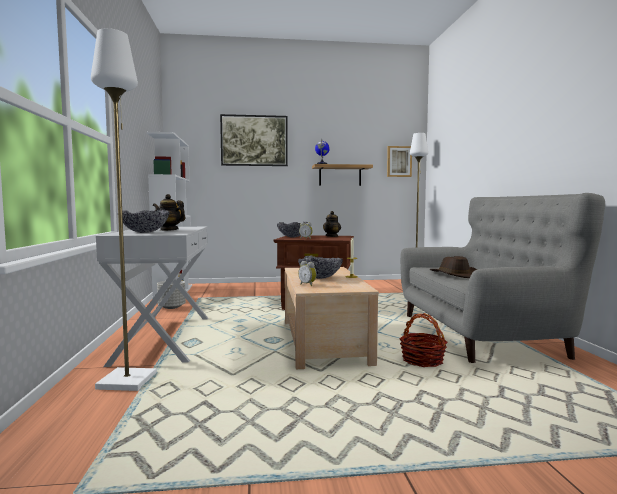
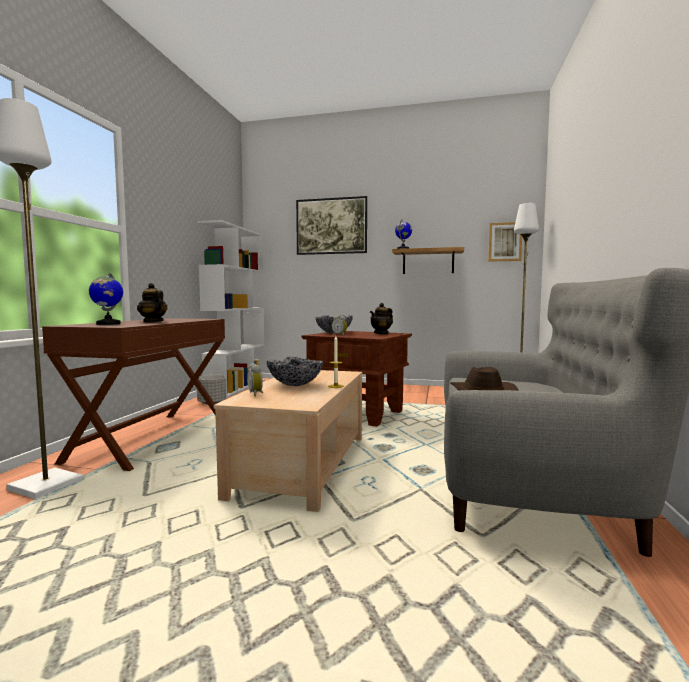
camera: 20 degrees right, 0 degrees up
(144, 232) = (108, 324): bowl -> globe
(164, 339) = (152, 438): white console table -> brown console table
(422, 361) = (391, 514): basket -> none

